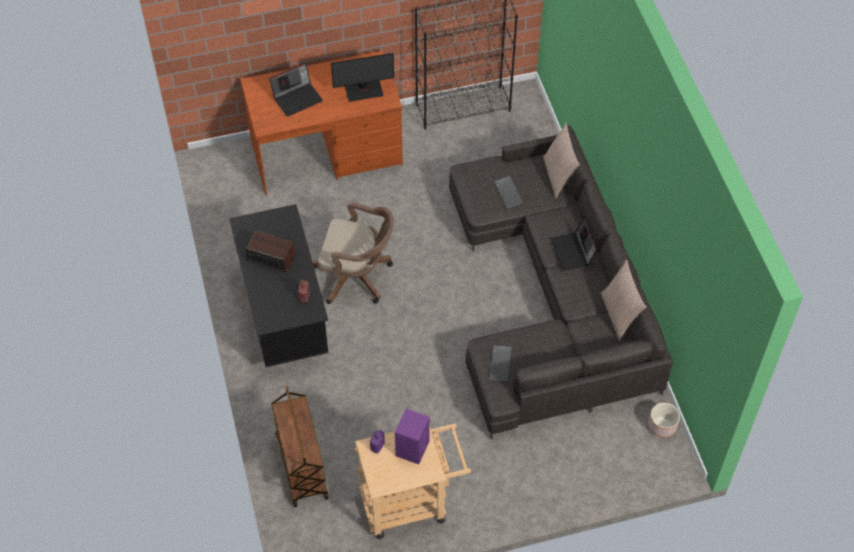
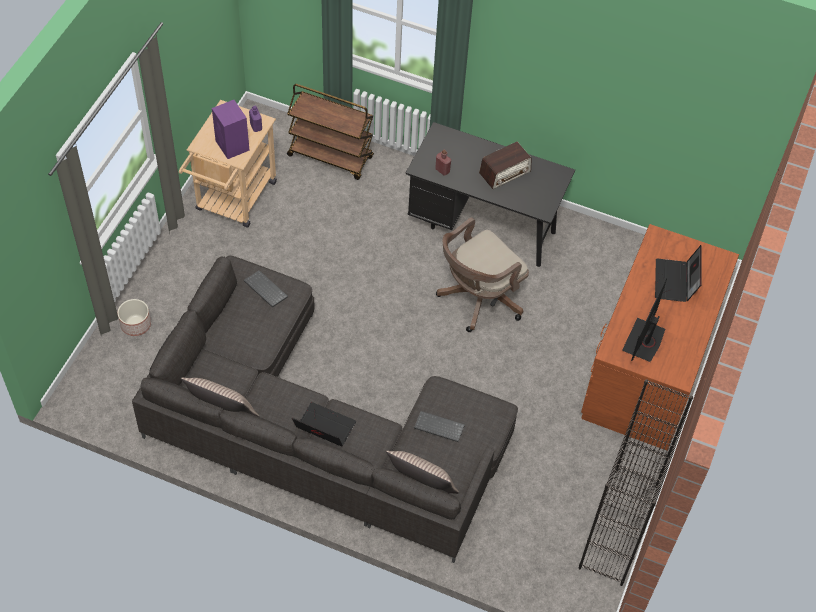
camera: 125 degrees right, 0 degrees up
(662, 426) = (116, 413): planter -> planter (135, 324)

